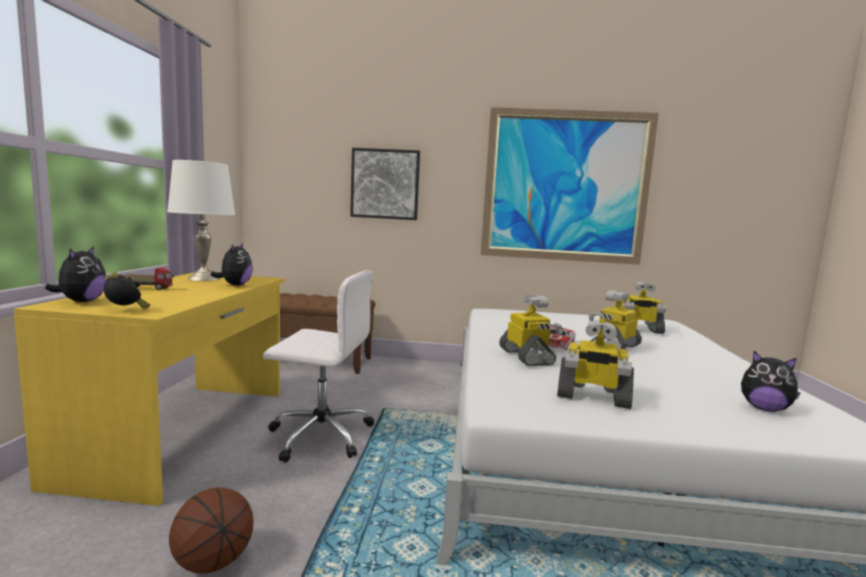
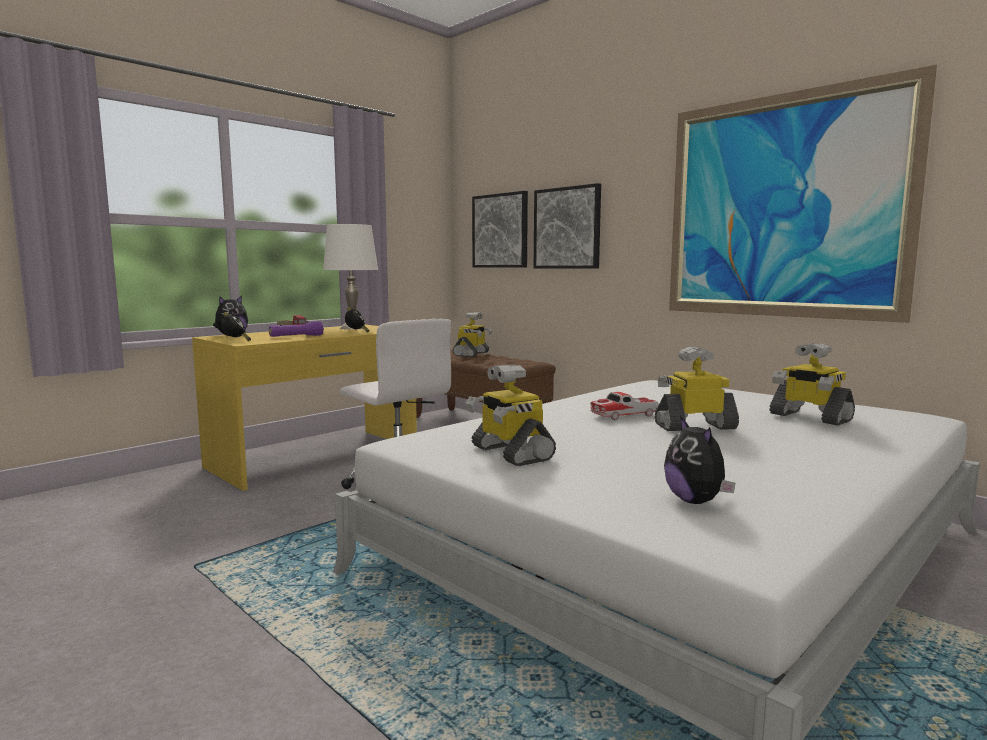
camera: 40 degrees right, 0 degrees up
(185, 296) = (296, 336): none -> purple flashlight
(213, 561) = (225, 524): basketball -> none
(235, 285) = (356, 332): plush toy -> alarm clock
(308, 179) = (500, 231): none -> picture
(527, 357) = (548, 419): toy robot -> toy robot (472, 354)

